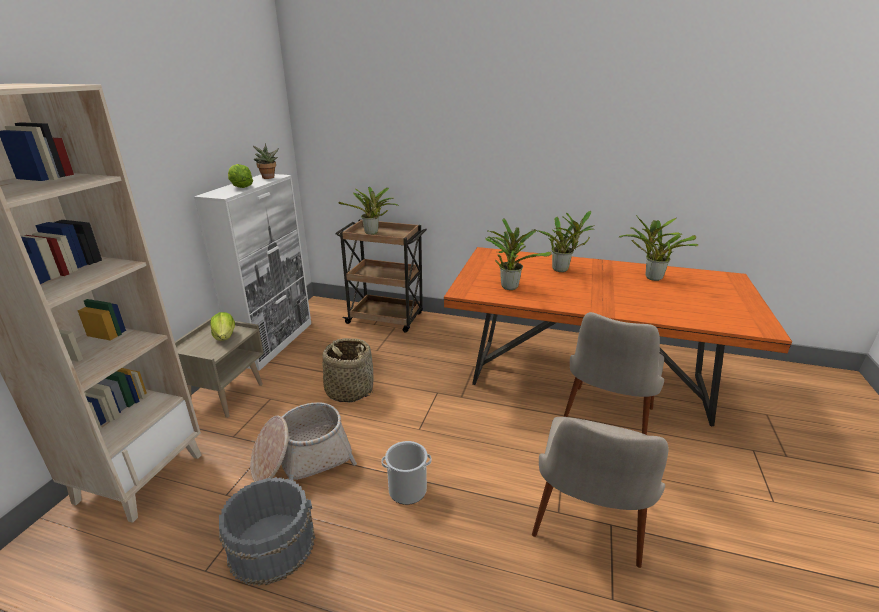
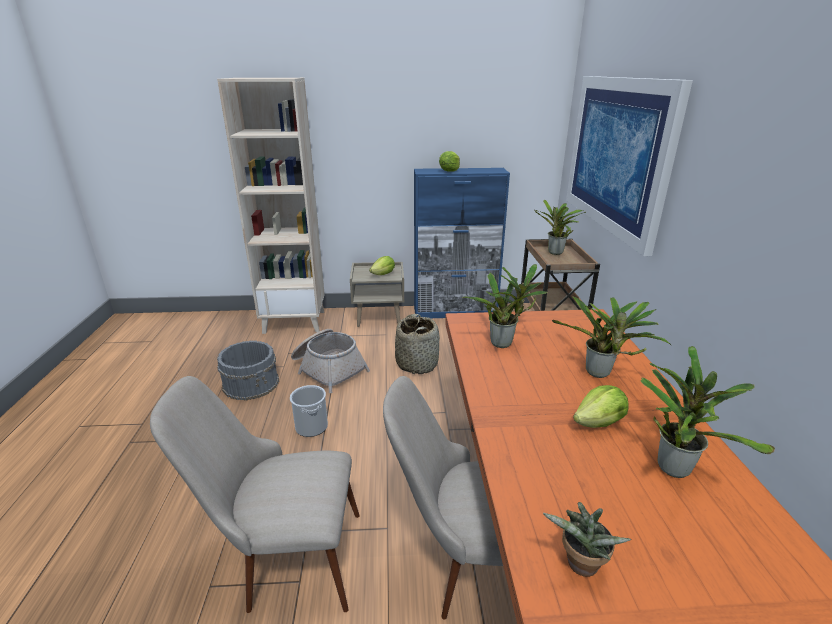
camera: 70 degrees right, 0 degrees up
(268, 178) = (488, 170): potted plant -> potted plant (579, 566)
(275, 342) = (455, 312): white cabinet -> blue cabinet
(403, 136) = (617, 155): none -> picture
(613, 283) = (599, 423): none -> lettuce

